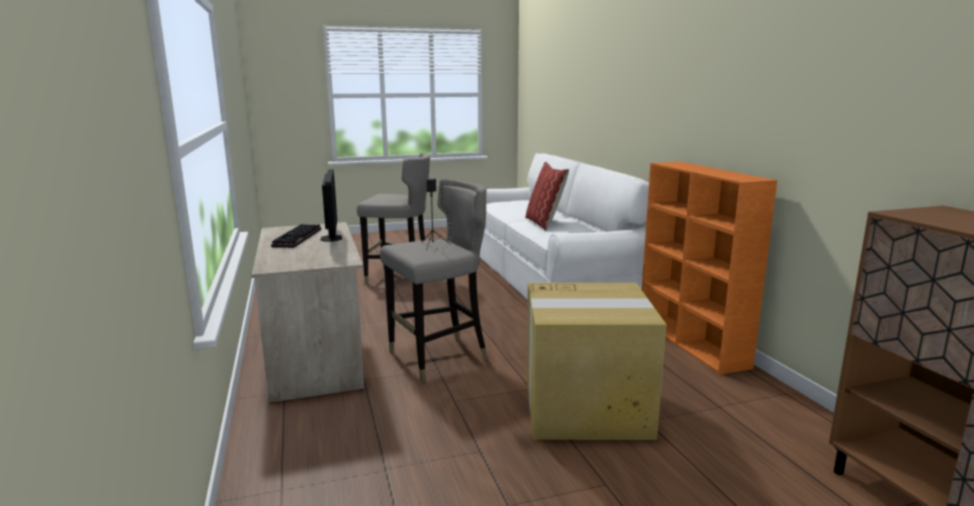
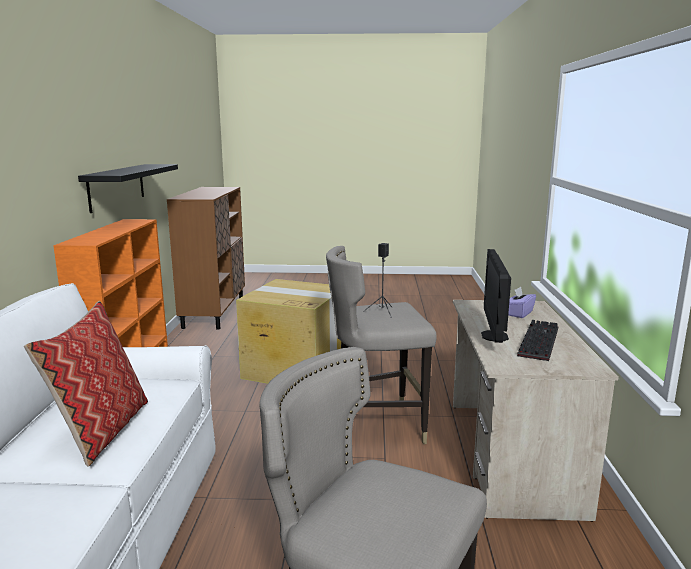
camera: 160 degrees left, 0 degrees up
(296, 256) = (518, 313): none -> purple tissue box
(796, 141) = (117, 186): none -> black shelf

